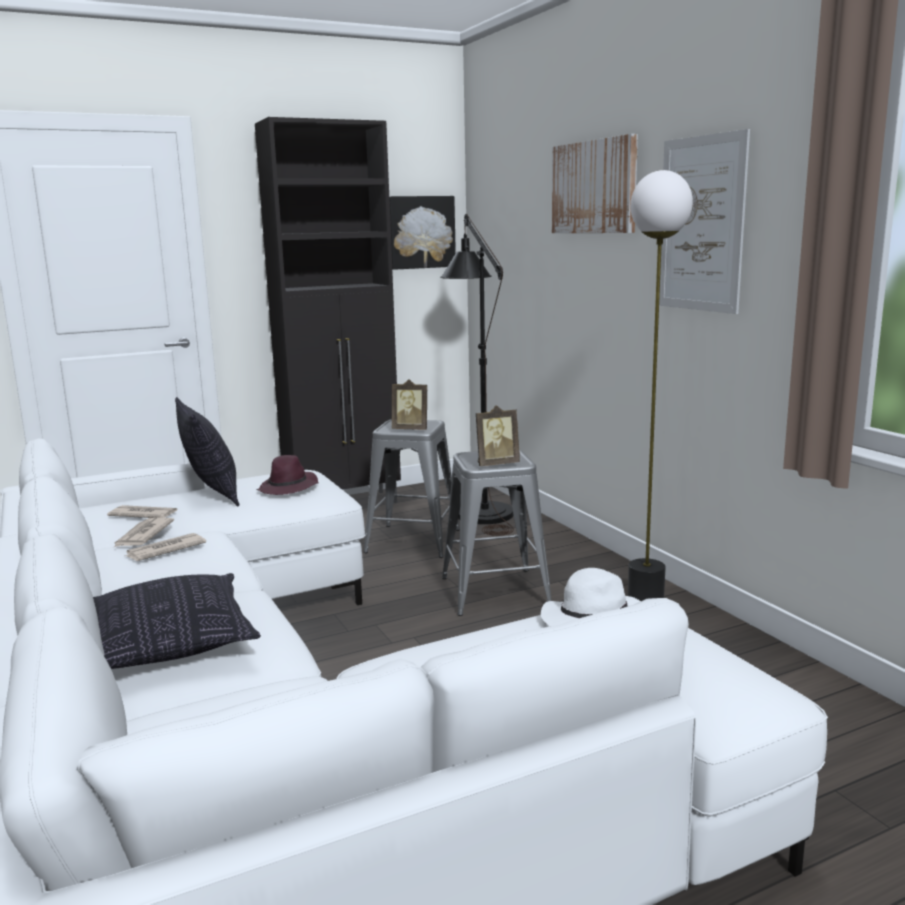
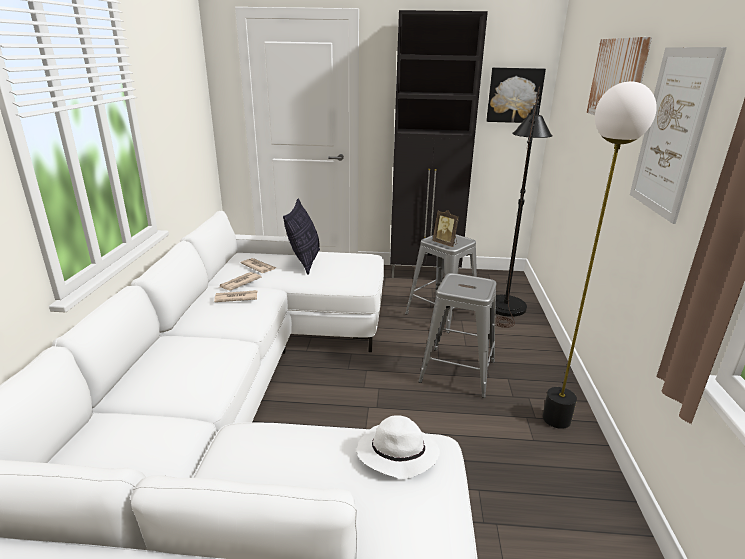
camera: 30 degrees right, 10 degrees up
(169, 644) = (166, 368): pillow -> none
(288, 488) = (347, 268): purple hat -> none
(496, 464) = (462, 291): picture frame -> none

